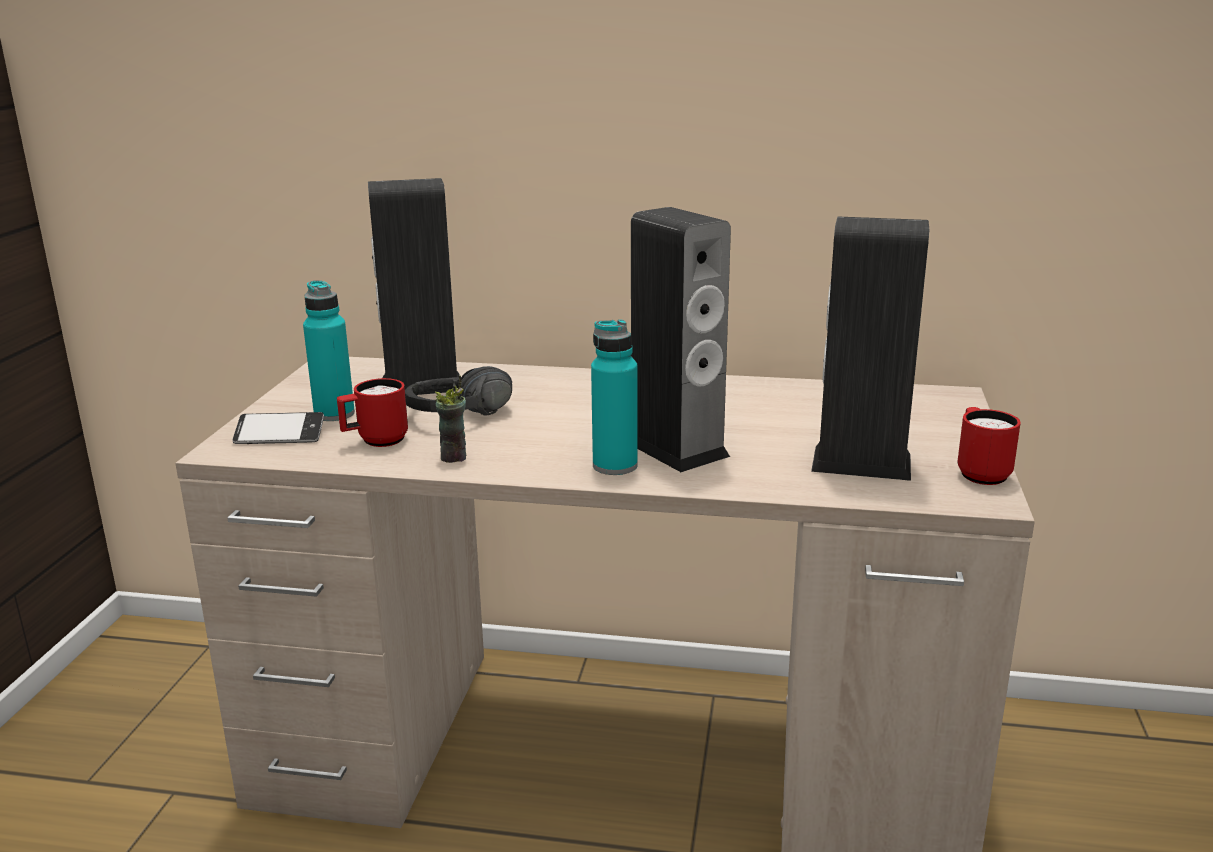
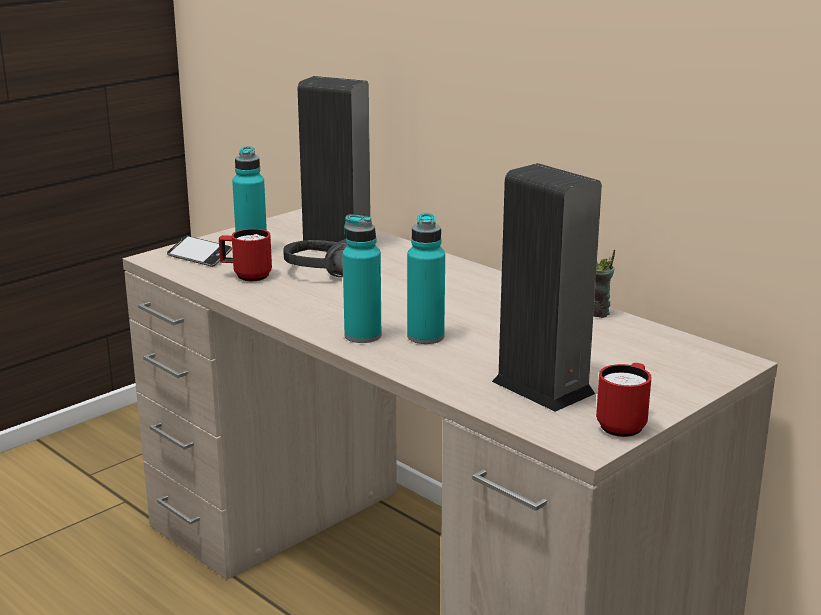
camera: 35 degrees right, 0 degrees up
(454, 457) = (274, 300): cup -> cup (599, 314)
(676, 449) = (425, 337): speaker -> turquoise bottle

